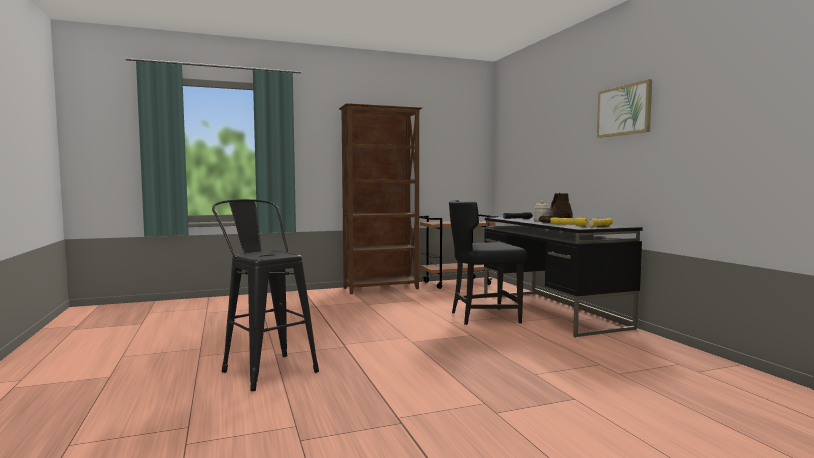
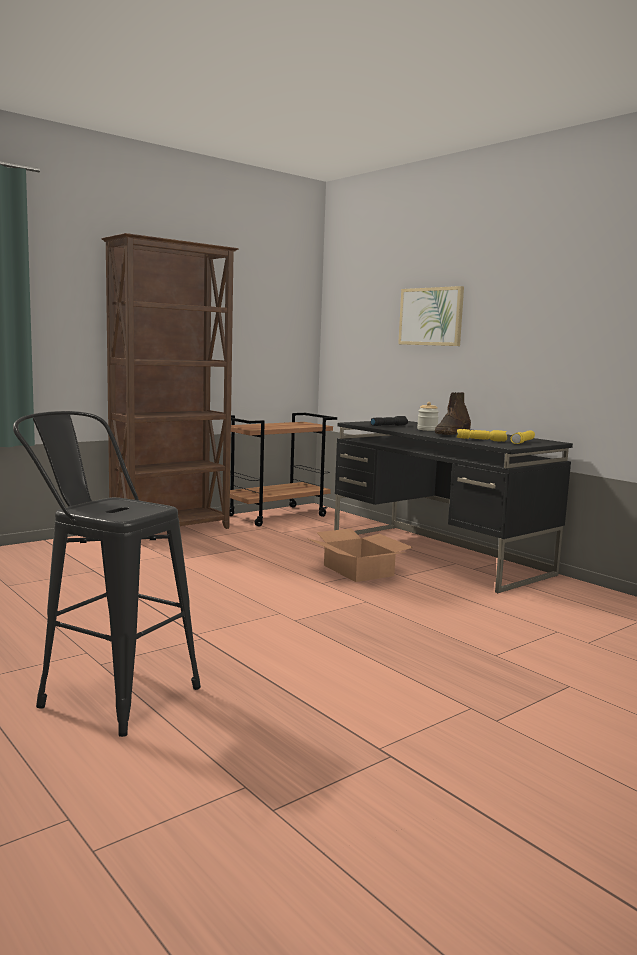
camera: 20 degrees left, 5 degrees up
(483, 317) = (358, 570): black chair -> cardboard box
(624, 110) = (549, 283): picture -> picture (431, 316)

